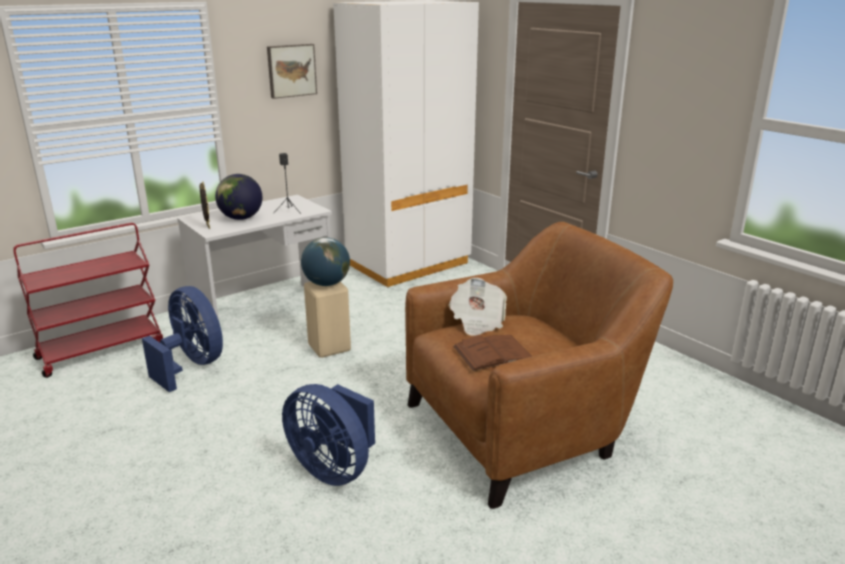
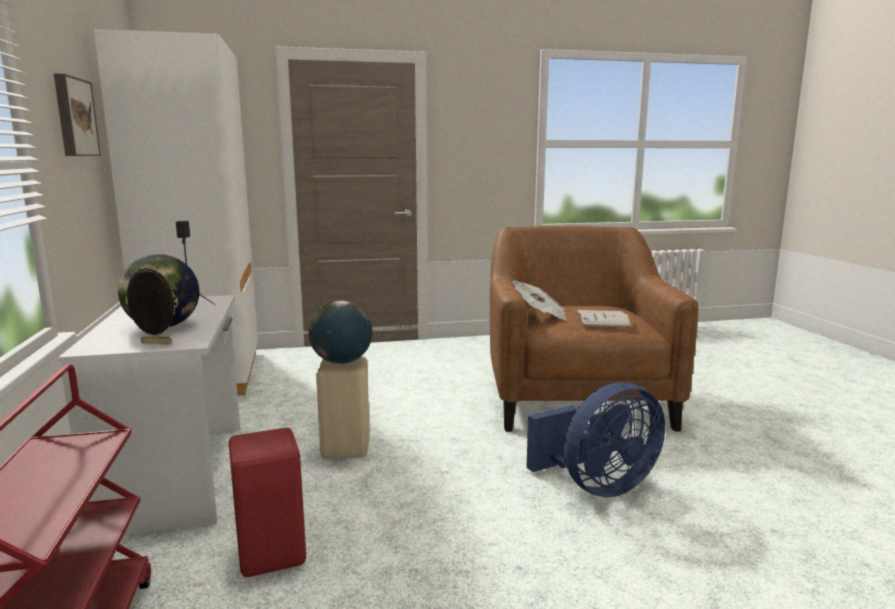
camera: 65 degrees left, 10 degrees down
(192, 366) = (270, 556): blue fan -> red stool
(493, 353) = (602, 319): brown book -> white book

